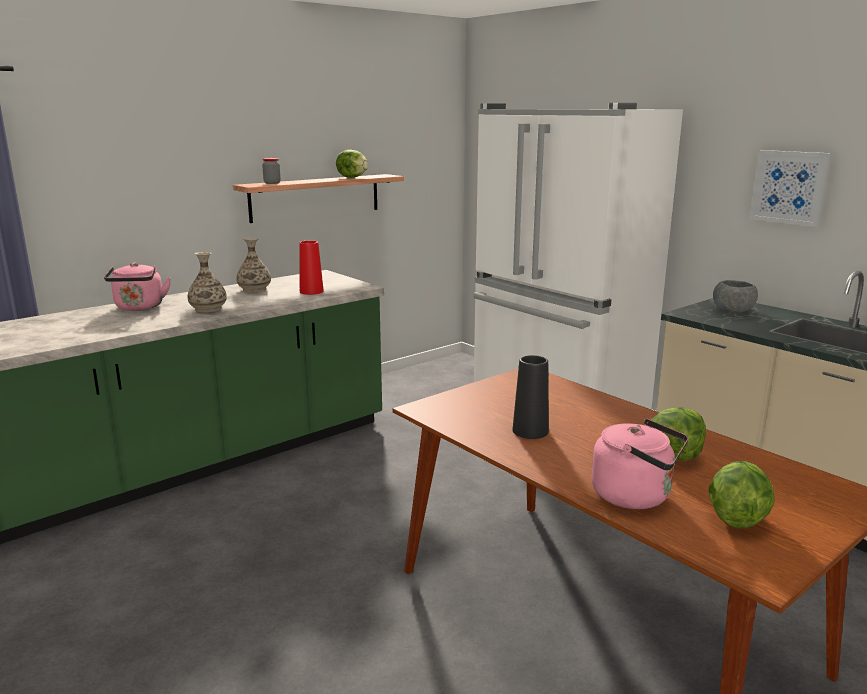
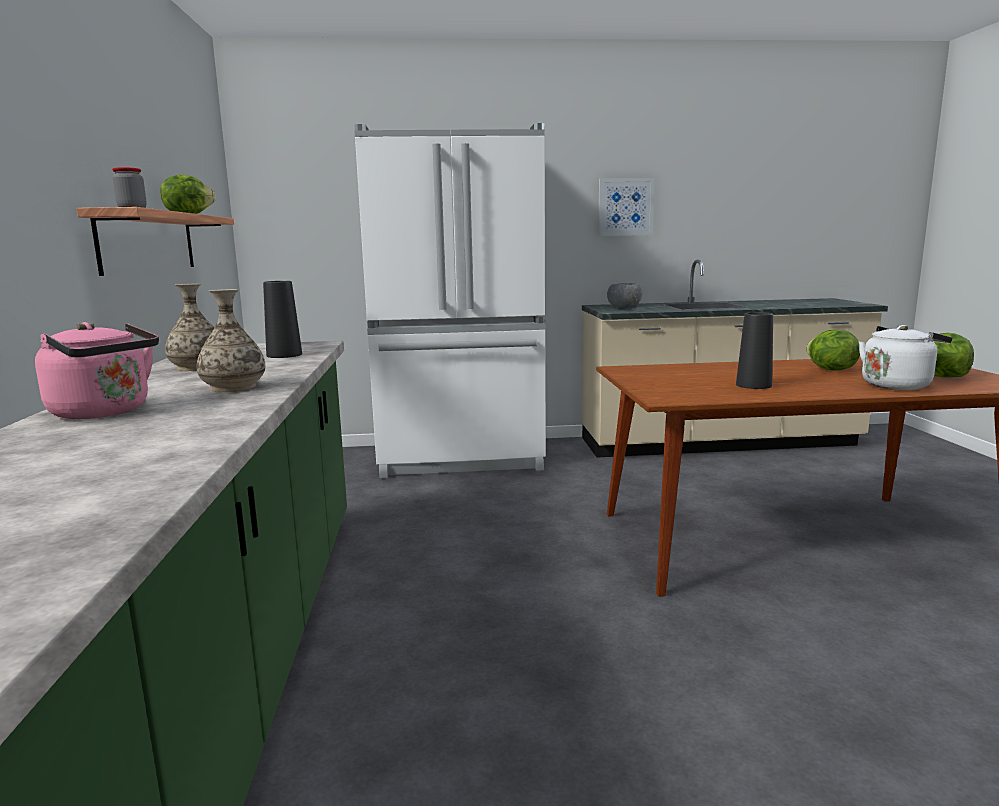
camera: 55 degrees left, 5 degrees down
(311, 291) = (284, 355): red vase -> black vase
(636, 496) = (897, 385): pink kettle -> white kettle

